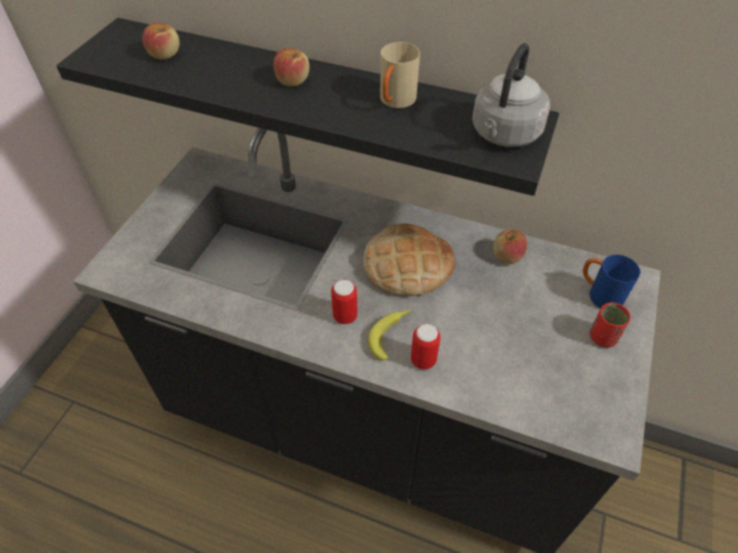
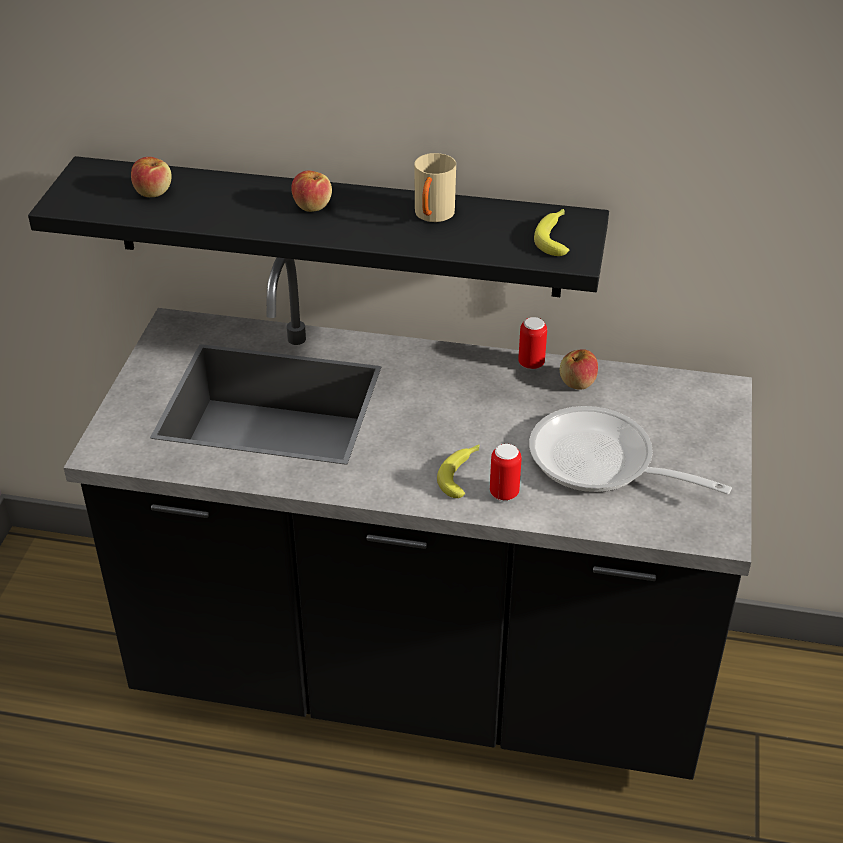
camera: 10 degrees left, 10 degrees down
(345, 316) = (404, 463): can -> can (531, 364)
(407, 265) = (464, 405): bread -> none
(504, 135) = (556, 237): grey kettle -> banana
(514, 341) = (601, 463): none -> frying pan
(599, 294) = (687, 408): blue mug -> none
(602, 337) = (696, 448): red cup -> none

